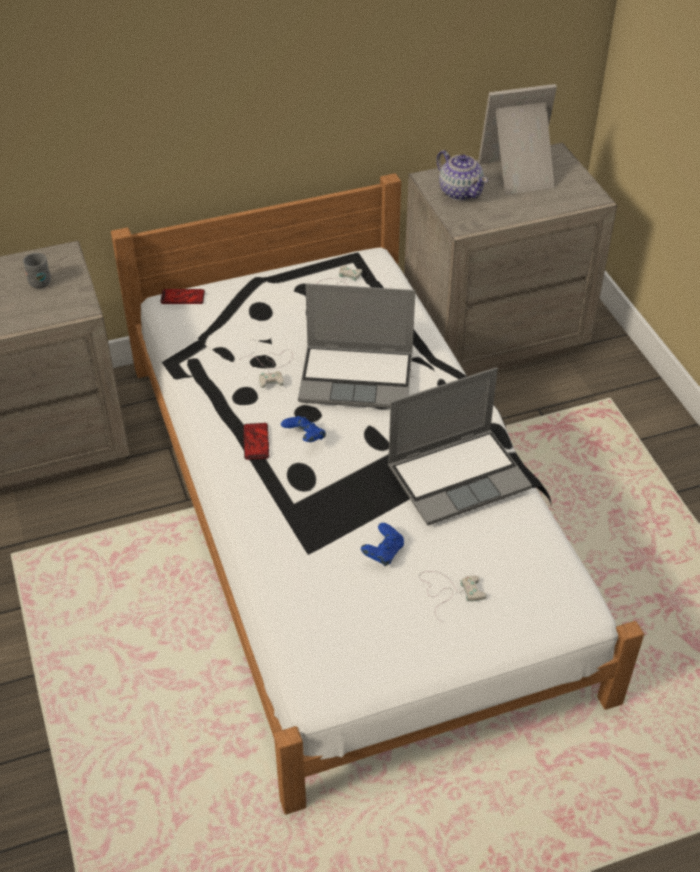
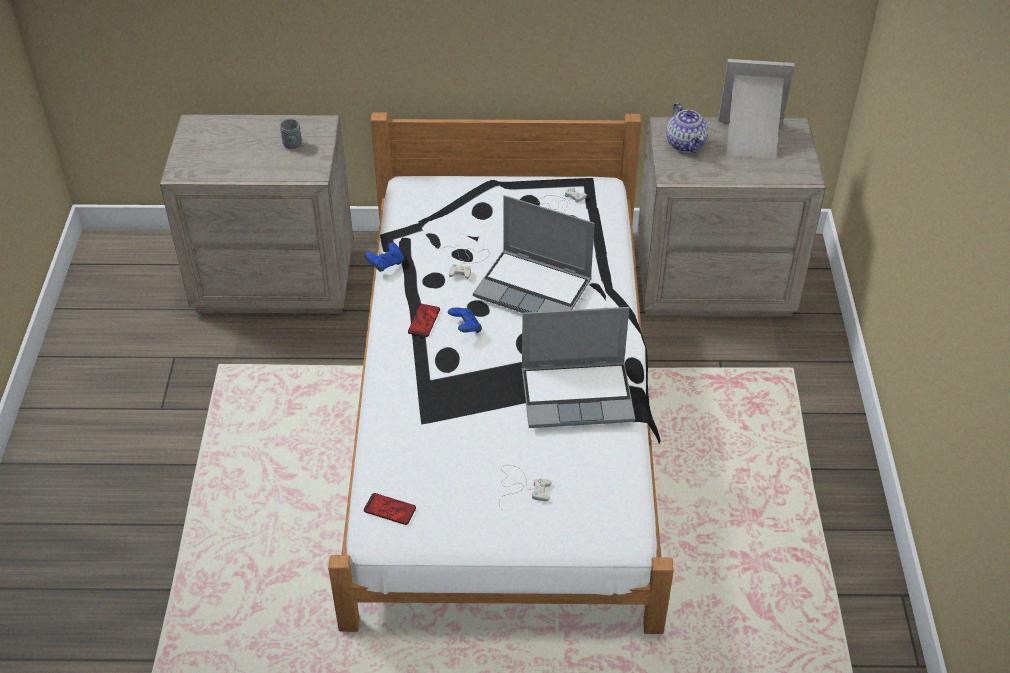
camera: 20 degrees right, 0 degrees up
(182, 297) = (423, 183): phone -> phone (390, 509)
(383, 553) = (482, 440): blue game controller -> blue game controller (385, 264)

